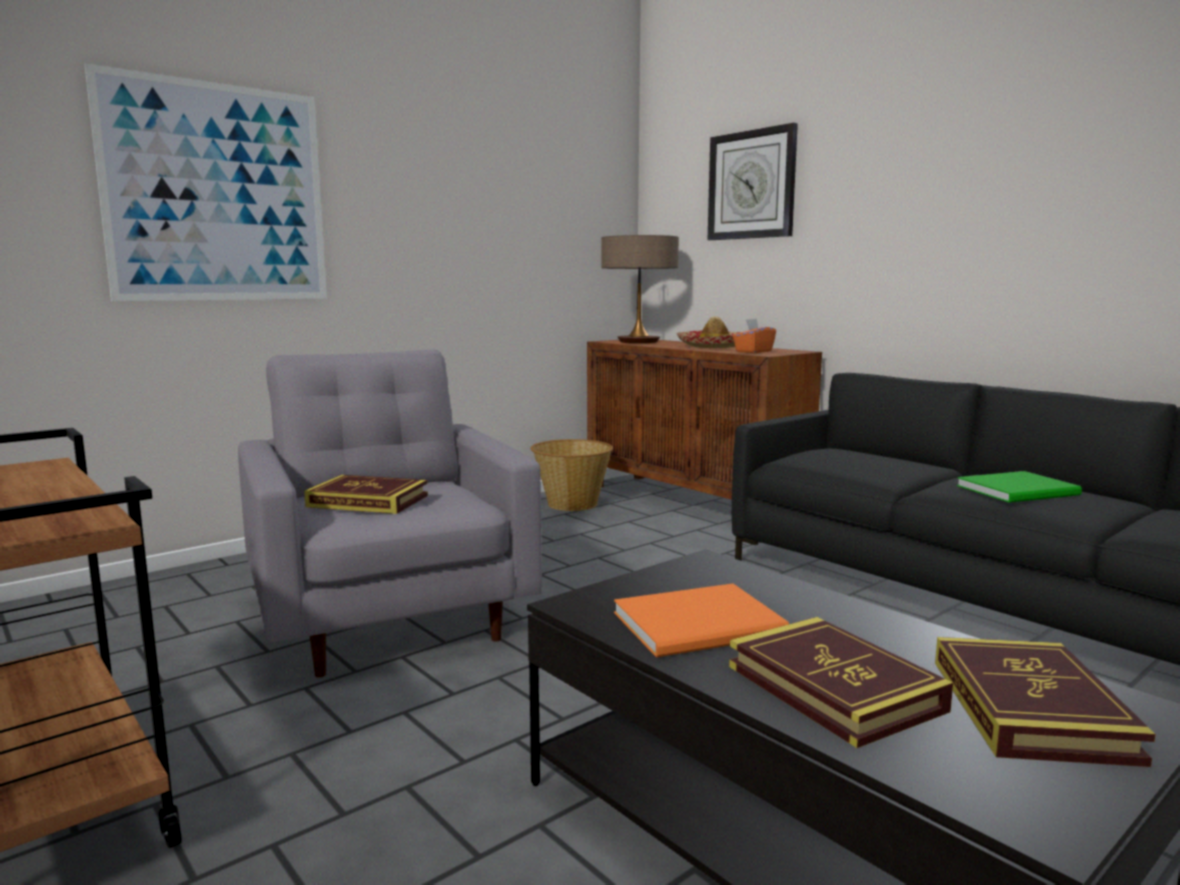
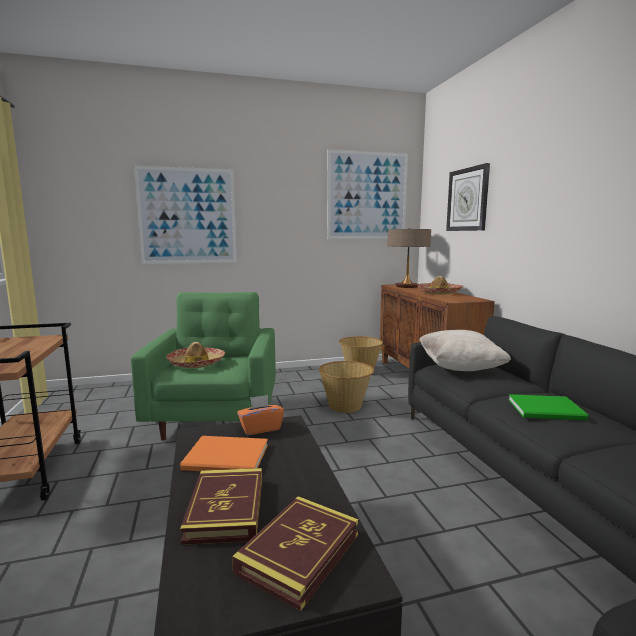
camera: 25 degrees right, 0 degrees up
(368, 501) = (196, 363): book -> hat
(390, 617) = (216, 418): grey armchair -> green armchair
(557, 174) = (367, 196): none -> picture
(611, 559) = (345, 405): none -> basket
(753, 352) = (449, 298): orange tissue box -> orange tissue box (260, 428)
(827, 457) = (460, 368): none -> beige pillow

